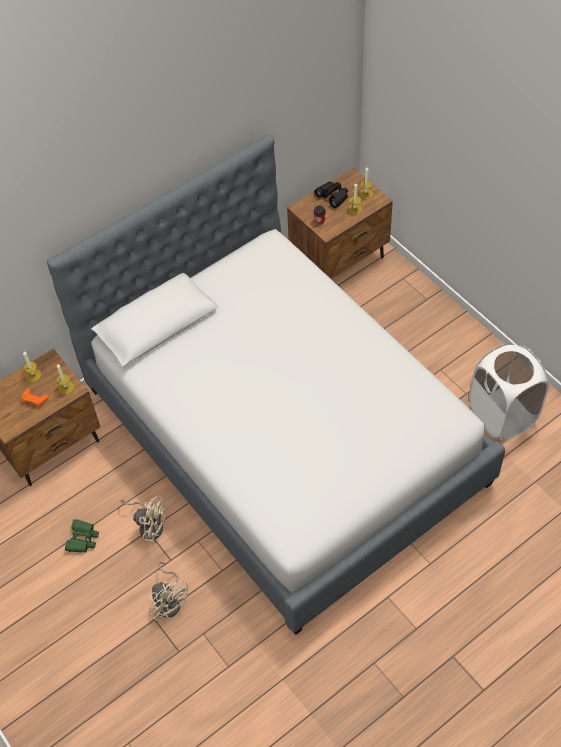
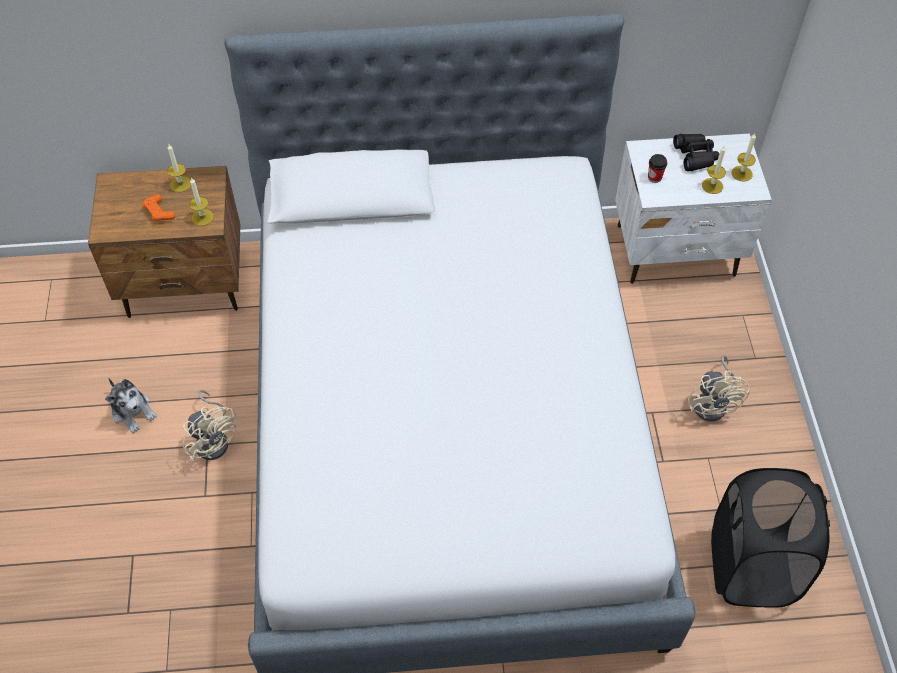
camera: 30 degrees right, 0 degrees up
(83, 539) = (133, 411): green binoculars -> plush toy
(169, 601) = (166, 544): beige fan -> beige fan (713, 403)
(340, 260) = (676, 251): brown nightstand -> white nightstand
(502, 415) = (751, 567): white laundry basket -> black laundry basket

